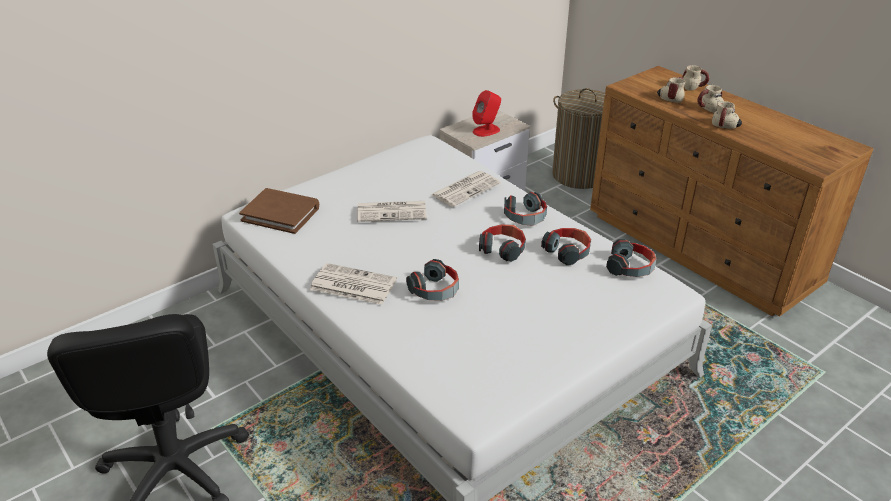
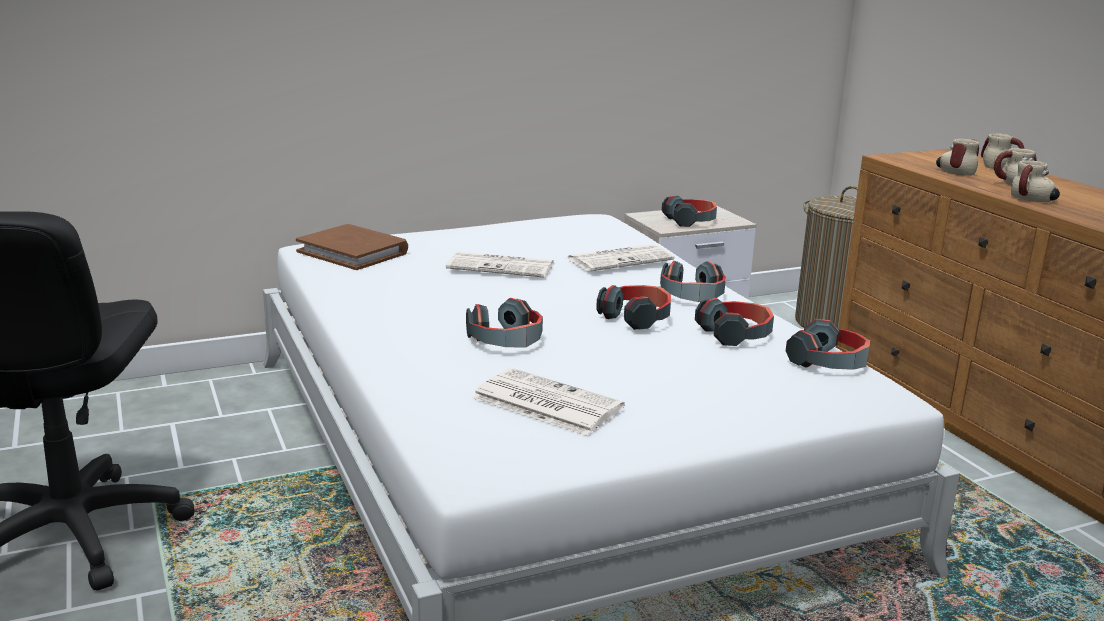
camera: 15 degrees right, 15 degrees down
(352, 285) = (392, 320): newspaper -> newspaper (545, 403)
(486, 130) = (690, 221): red speaker -> headphones

